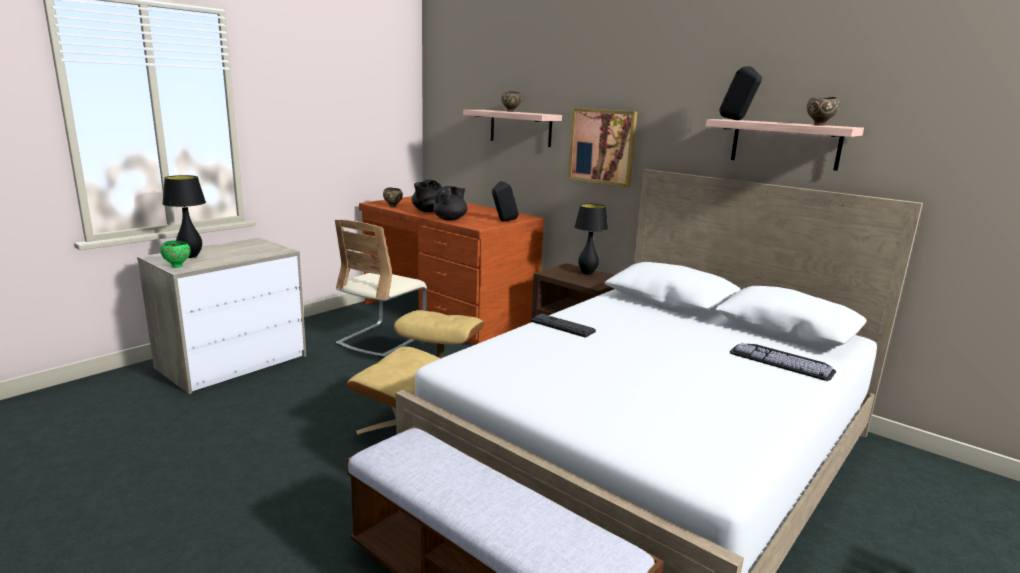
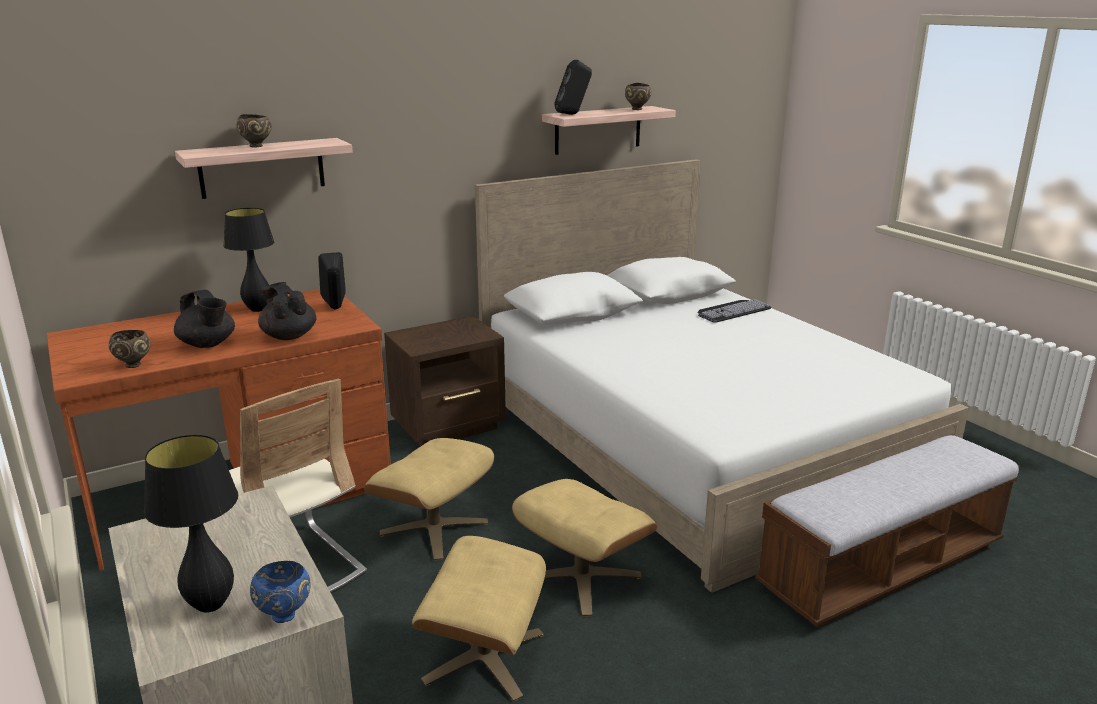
camera: 70 degrees left, 5 degrees up
(178, 266) = (285, 615): green bowl -> blue bowl
(309, 404) = (483, 656): none -> beige ottoman
(562, 326) = (627, 370): keyboard -> none
(587, 273) = (437, 330): black table lamp -> black table lamp (257, 309)
(602, 146) = (406, 169): picture -> none

